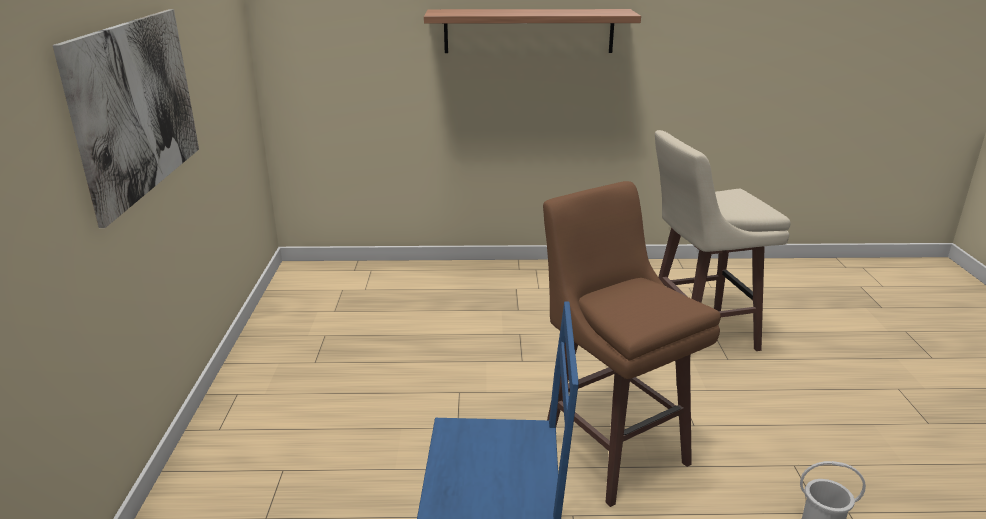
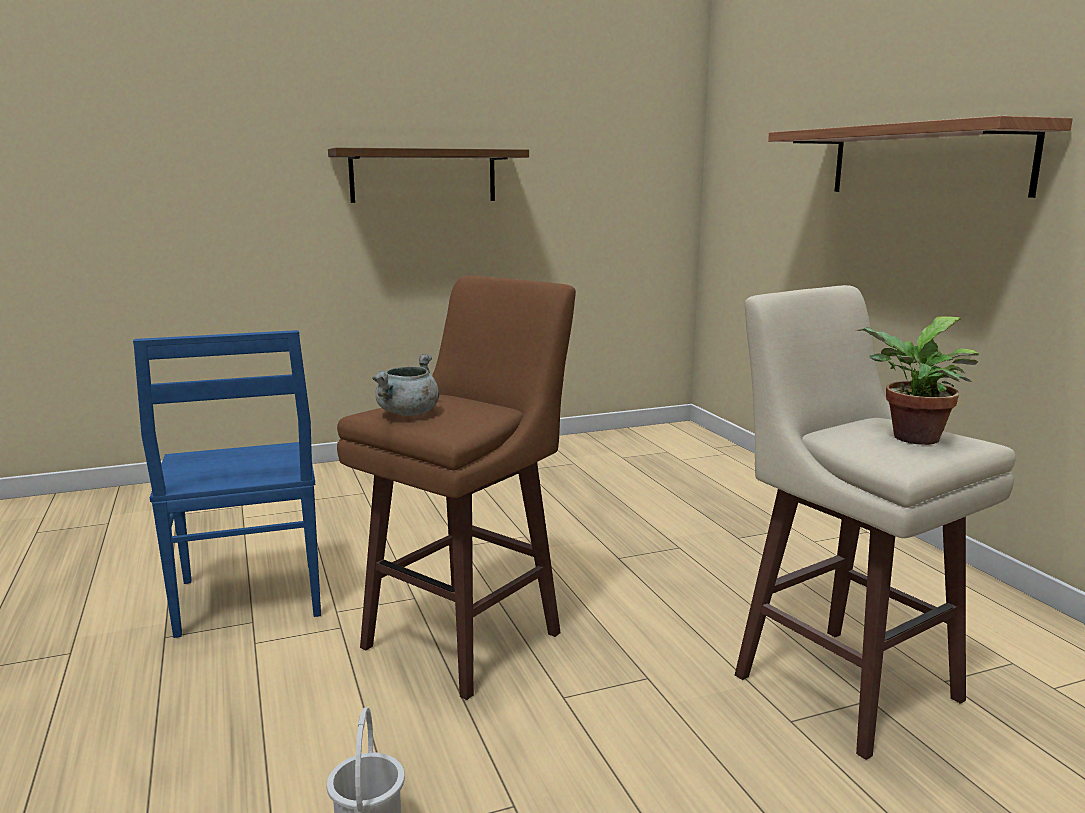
camera: 70 degrees right, 10 degrees down
(137, 107) = (423, 176): picture -> shelf
(648, 314) = (408, 413): none -> grey cooking pot
(736, 200) = (911, 439): none -> potted plant

